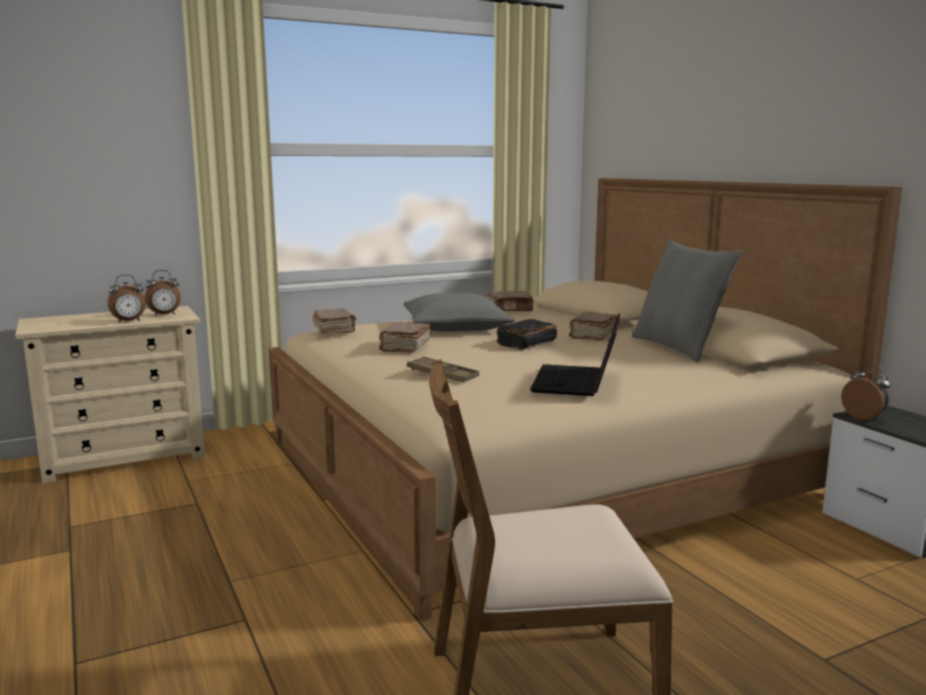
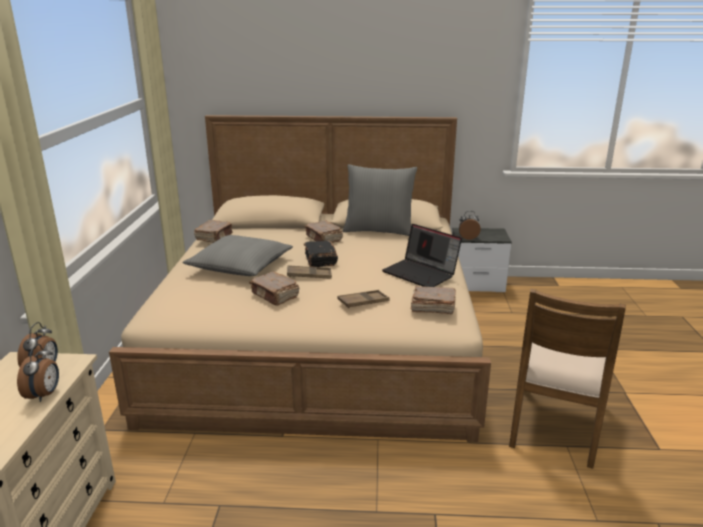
camera: 60 degrees left, 10 degrees up
(334, 330) = (177, 308): brown book -> brown book (432, 308)
(476, 347) = (309, 275): none -> brown tray

